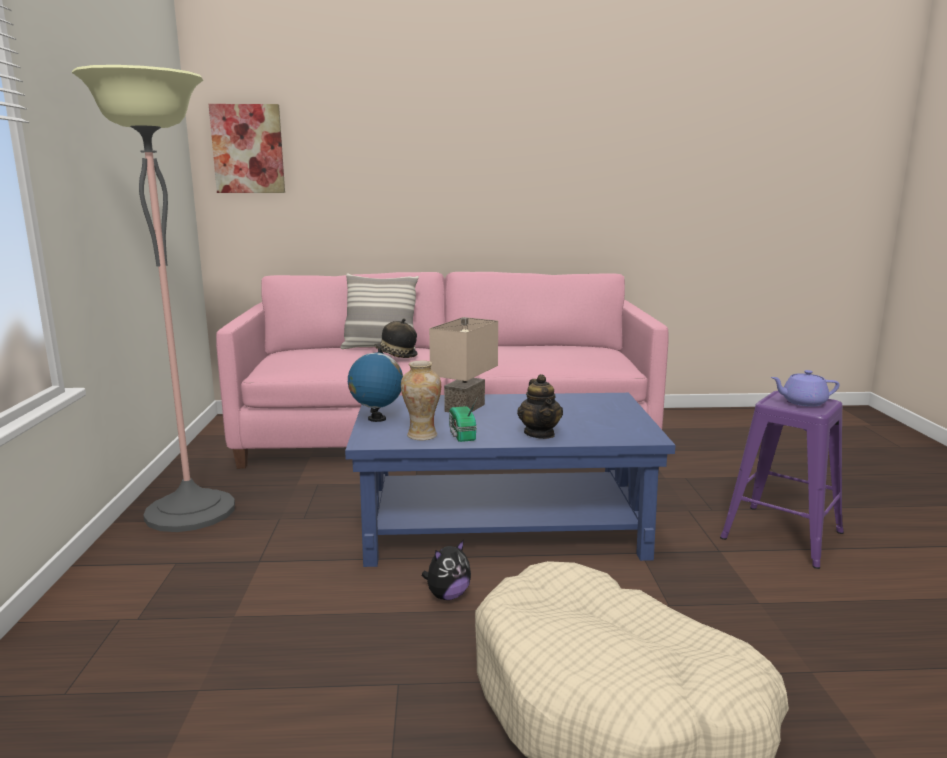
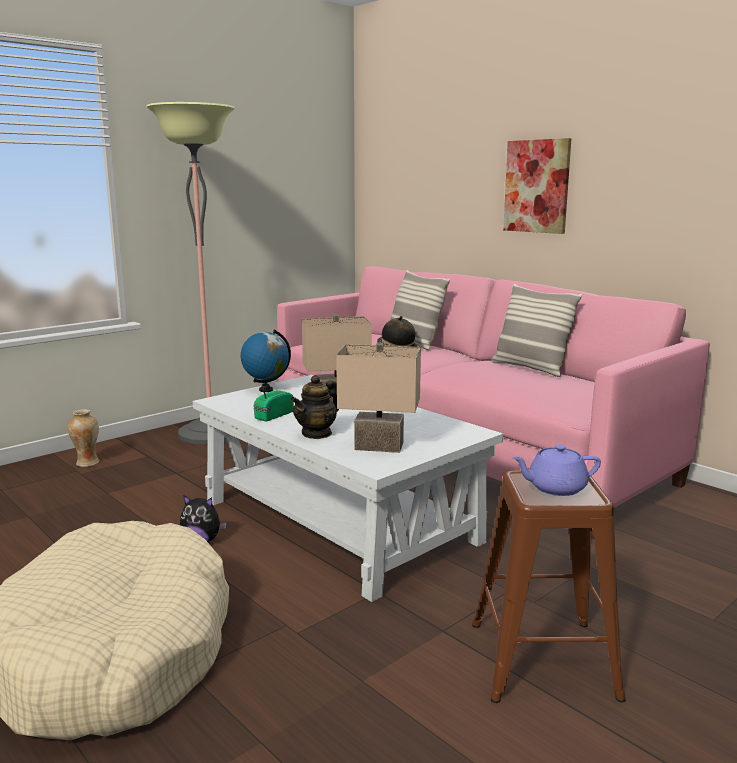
camera: 50 degrees right, 0 degrees up
(248, 149) = (386, 155): picture -> picture (537, 186)
(422, 435) = (252, 408): vase -> vase (87, 463)
(503, 524) = (339, 521): blue coffee table -> white coffee table
(520, 346) = (530, 368): none -> pillow
(602, 425) = (380, 445): none -> beige table lamp
(783, 535) = (545, 660): purple stool -> brown stool
(802, 402) = (555, 488): purple teapot -> purple teapot turned 60 degrees counterclockwise

